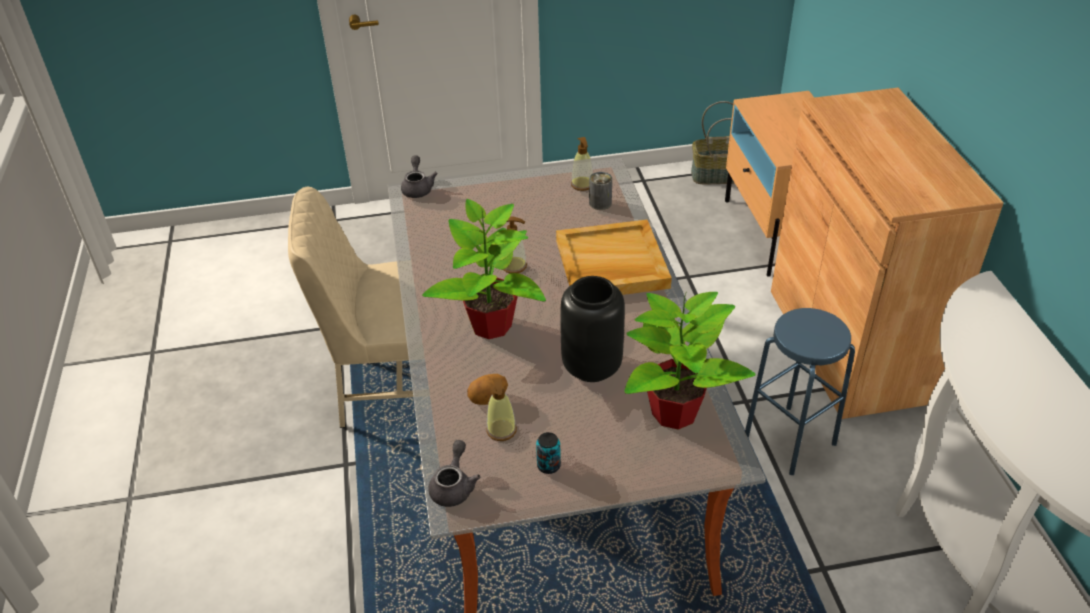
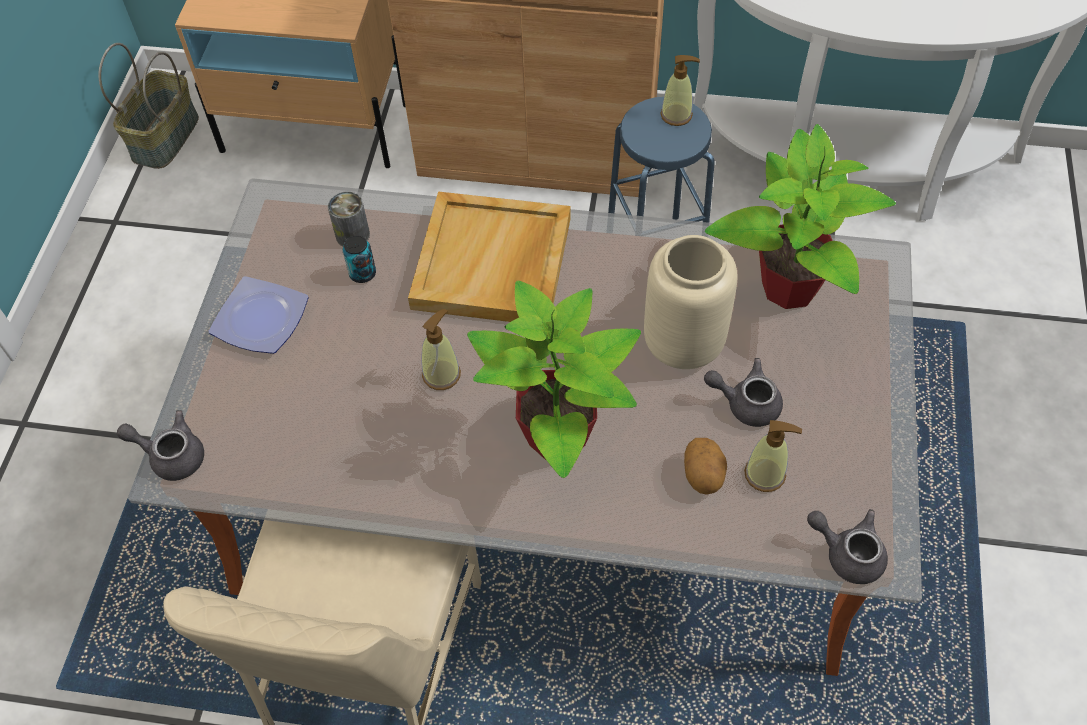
camera: 70 degrees left, 15 degrees up
(520, 190) = (263, 319): none -> plate
(548, 466) = (840, 438): can -> can (362, 273)
(556, 409) = (745, 403): none -> grey teapot
(582, 184) = (296, 242): soap dispenser -> soap dispenser (676, 115)
(591, 366) = (681, 343): black vase -> beige vase

